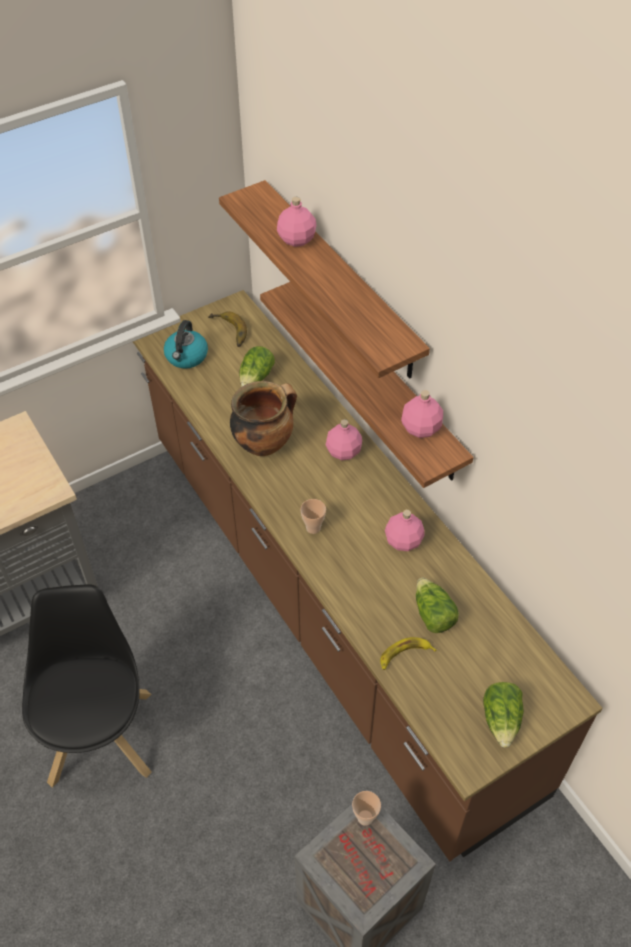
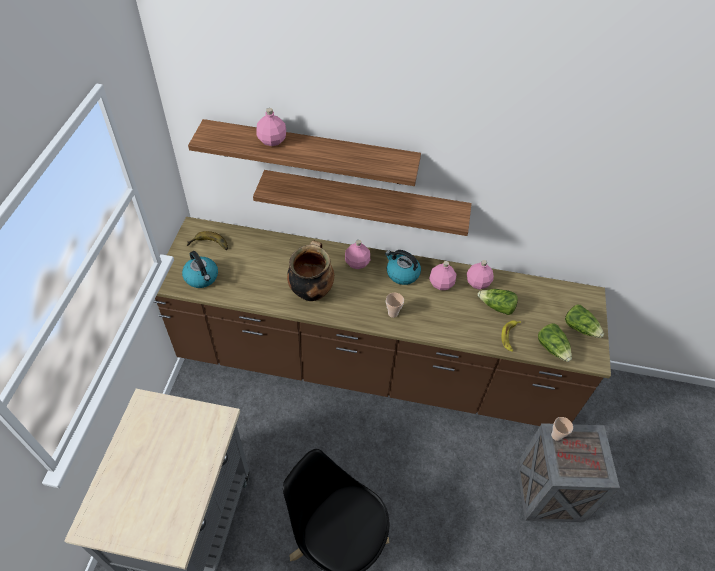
camera: 50 degrees left, 0 degrees up
(256, 377) = (259, 259): lettuce -> lettuce (552, 348)
(375, 498) = (402, 274): none -> kettle
(421, 428) = (431, 206): pink bottle -> pink bottle (477, 282)

